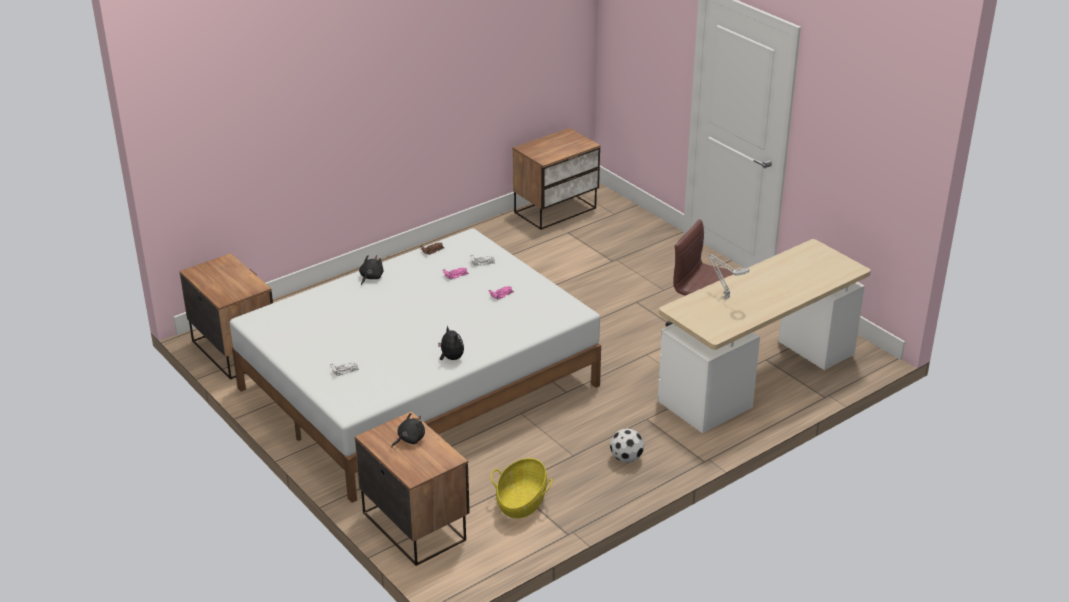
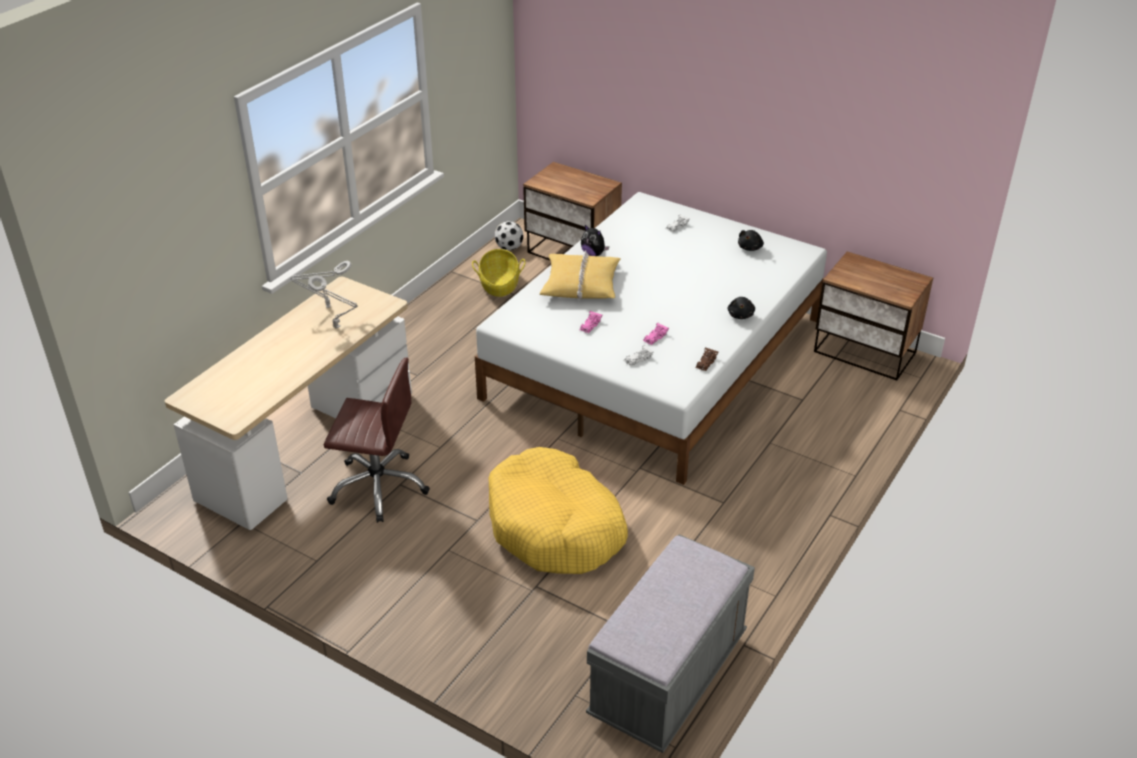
camera: 160 degrees right, 5 degrees up
(409, 439) = (577, 187): black plush toy -> black plush toy (750, 247)
(484, 331) = (581, 284): none -> yellow pillow
(556, 210) = (668, 677): nightstand -> grey bench
(582, 287) = (555, 527): none -> yellow dog bed
(626, 458) = (424, 335): football -> football (509, 247)
(733, 317) = (326, 307): none -> grey table lamp

